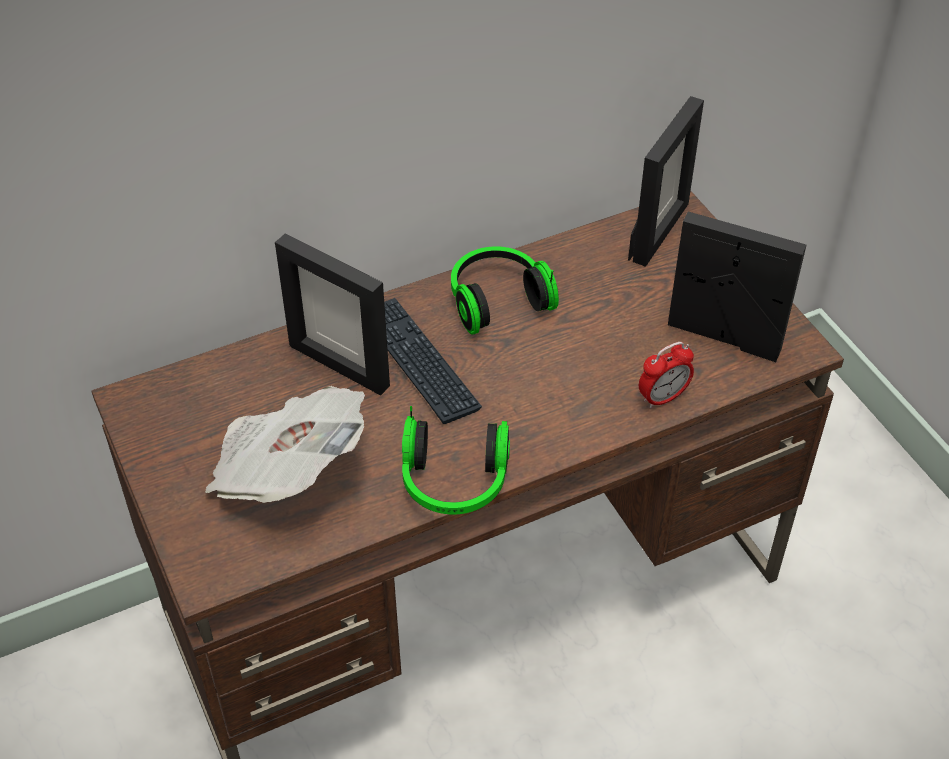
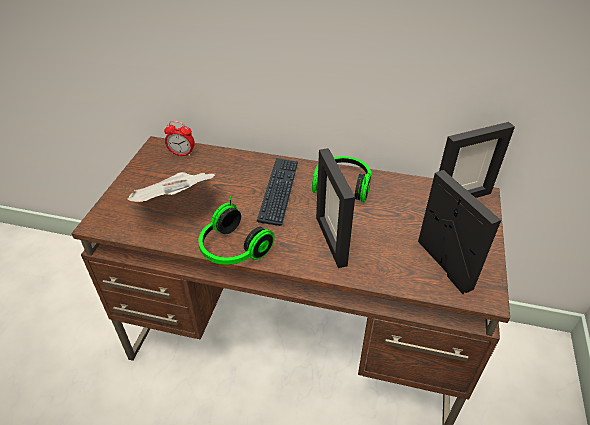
camera: 40 degrees right, 5 degrees down
(340, 364) = (246, 175): picture frame -> picture frame (332, 240)
(663, 397) = (377, 273): alarm clock -> alarm clock (182, 153)

